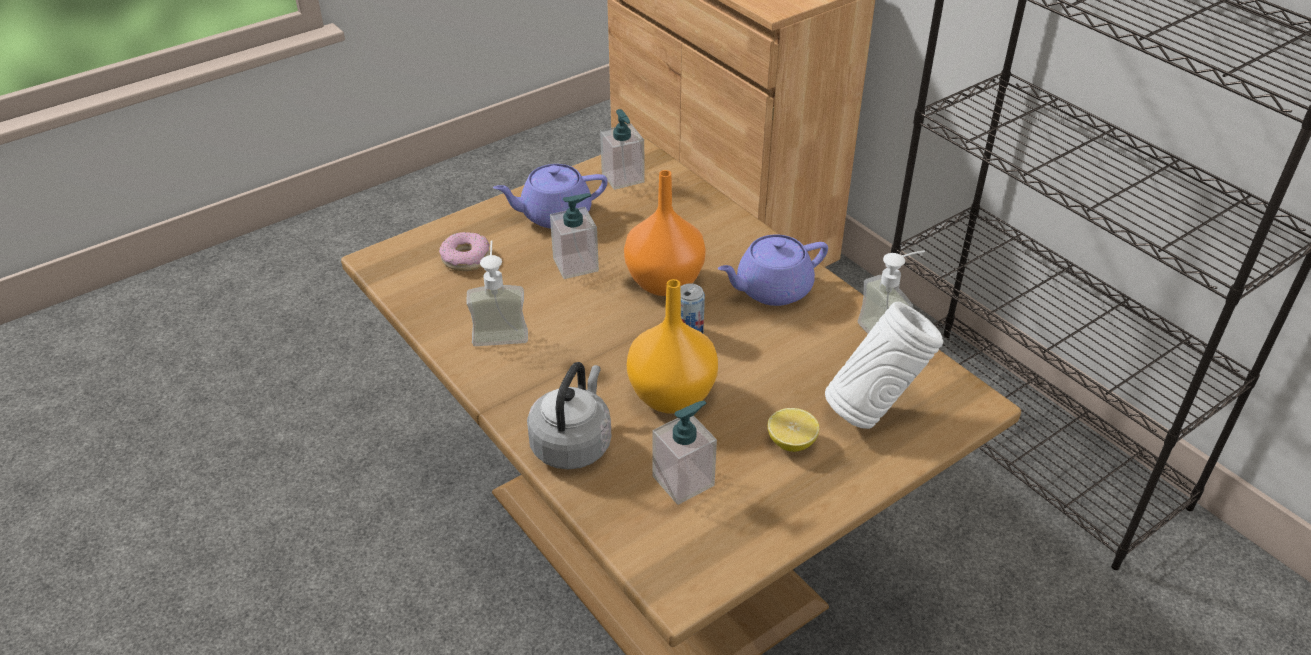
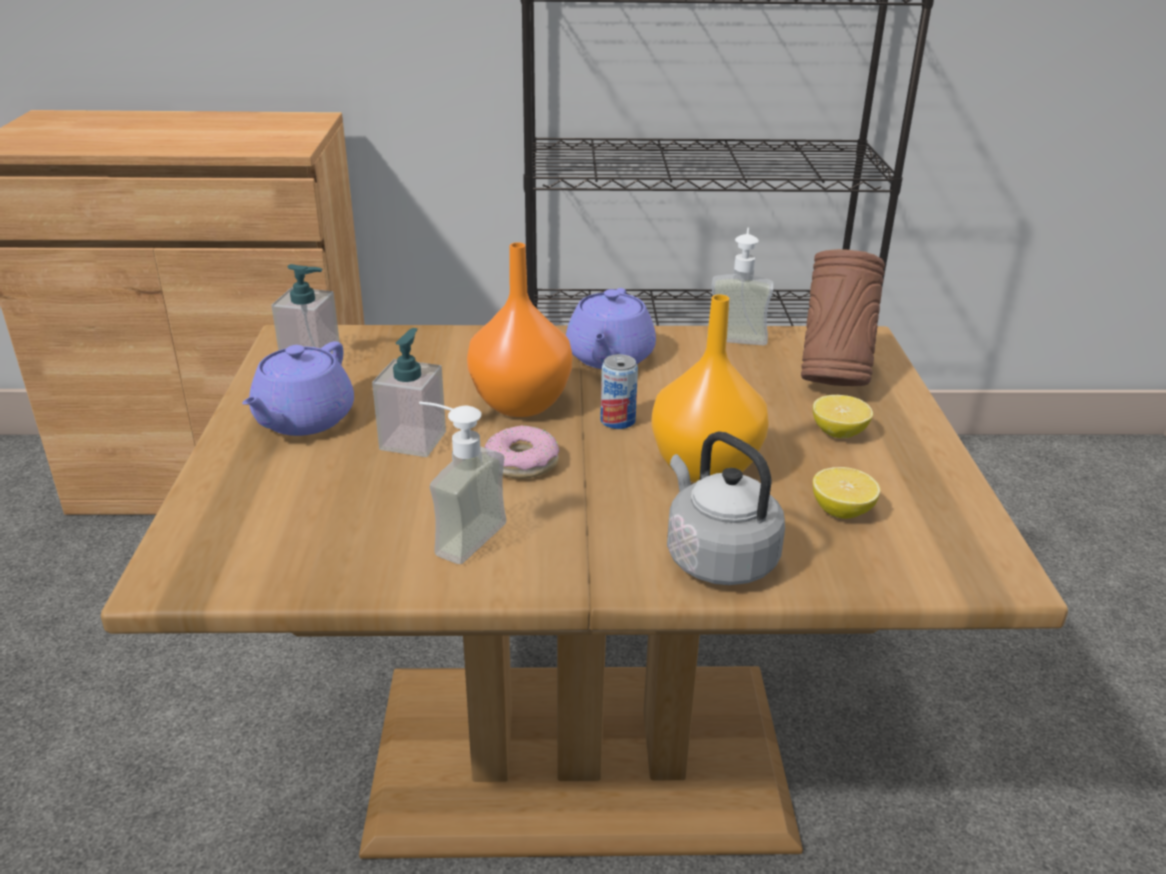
camera: 55 degrees left, 10 degrees down
(466, 258) = (282, 508): donut -> donut (522, 462)
(683, 481) = (841, 510): soap dispenser -> lemon
(874, 411) = (832, 380): white vase -> brown vase

